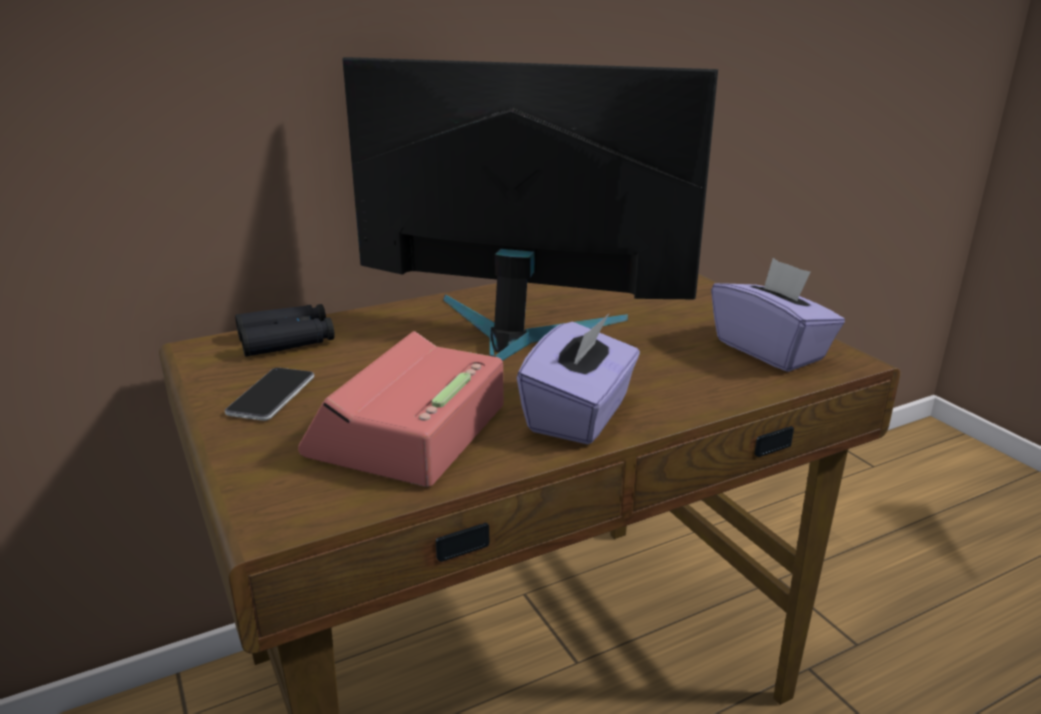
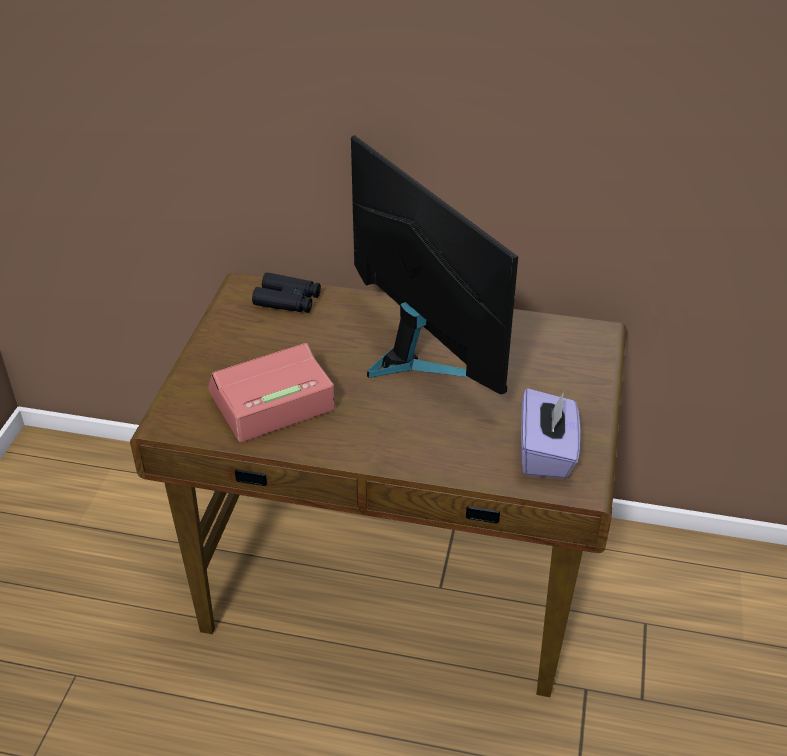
camera: 40 degrees right, 15 degrees up
(272, 395) = (239, 342): phone -> none
(580, 415) = (363, 439): purple tissue box -> none

